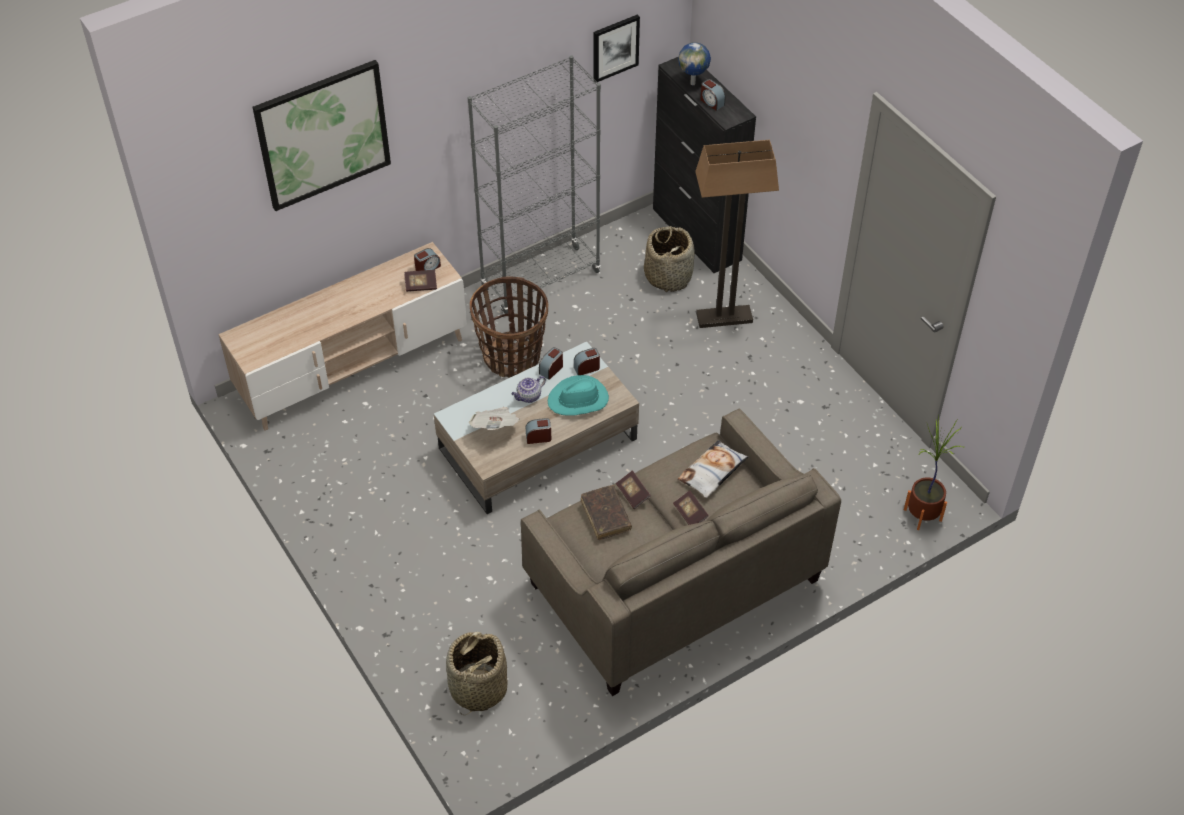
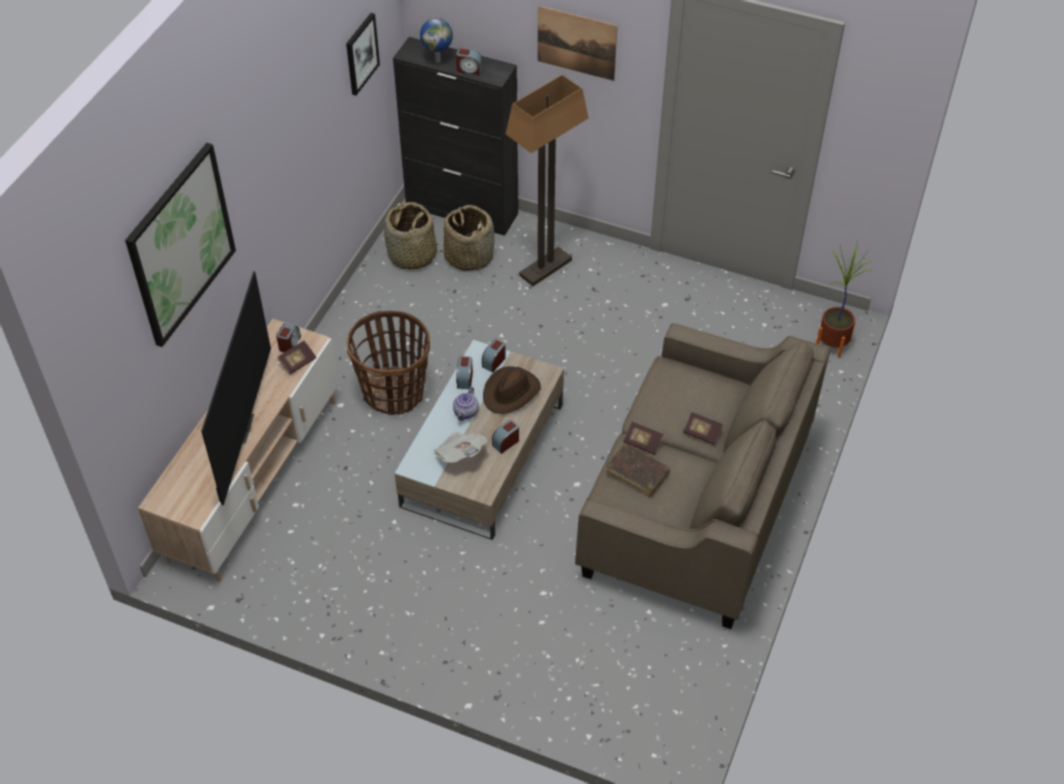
camera: 35 degrees left, 0 degrees up
(335, 312) = (237, 427): none -> television
(477, 688) = (617, 693): basket -> basket (412, 256)
(541, 280) = (361, 314): grey bookcase -> none
(578, 399) = (511, 392): turquoise hat -> brown hat
(712, 472) = (689, 389): pillow -> none
(801, 117) = (576, 43): none -> picture

